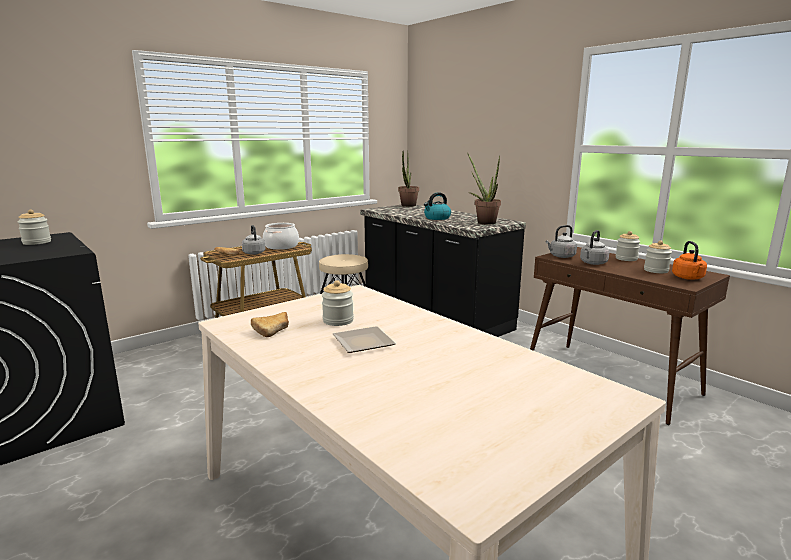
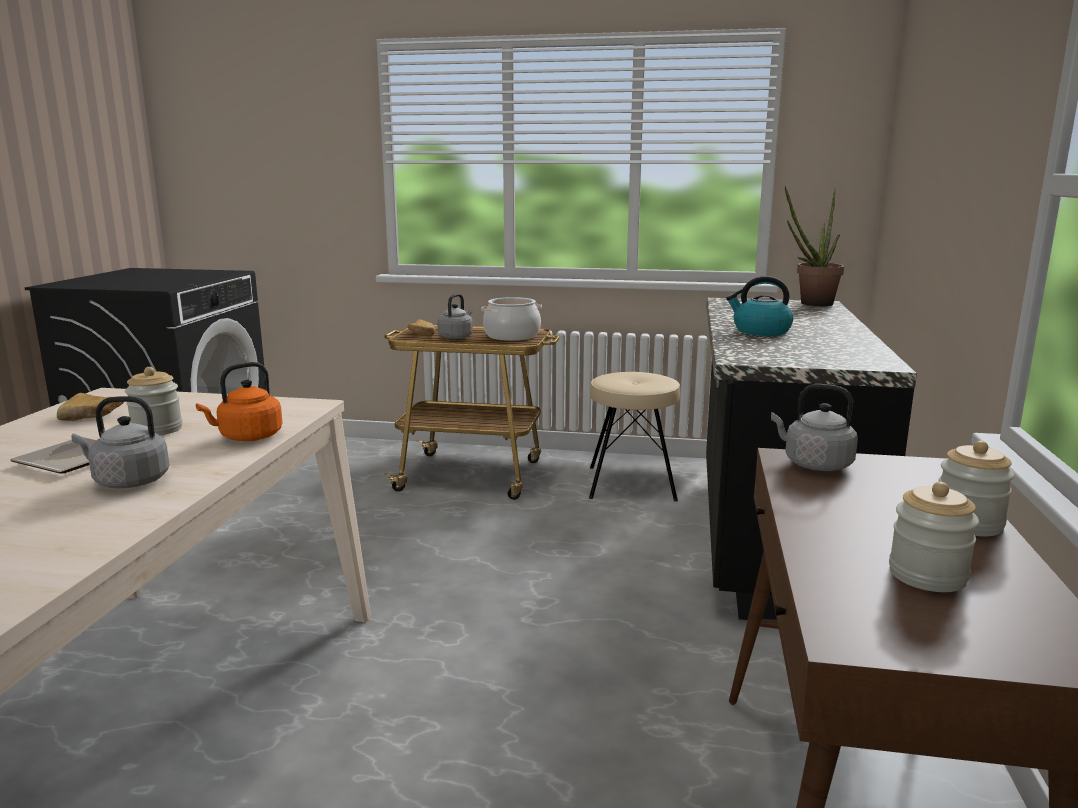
camera: 50 degrees right, 0 degrees up
(37, 242) = (190, 275): jar -> none
(483, 222) = (815, 354): potted plant -> none
(592, 263) = (825, 500): grey kettle -> grey kettle (128, 481)
(688, 278) = (945, 630): orange kettle -> orange kettle (247, 437)

